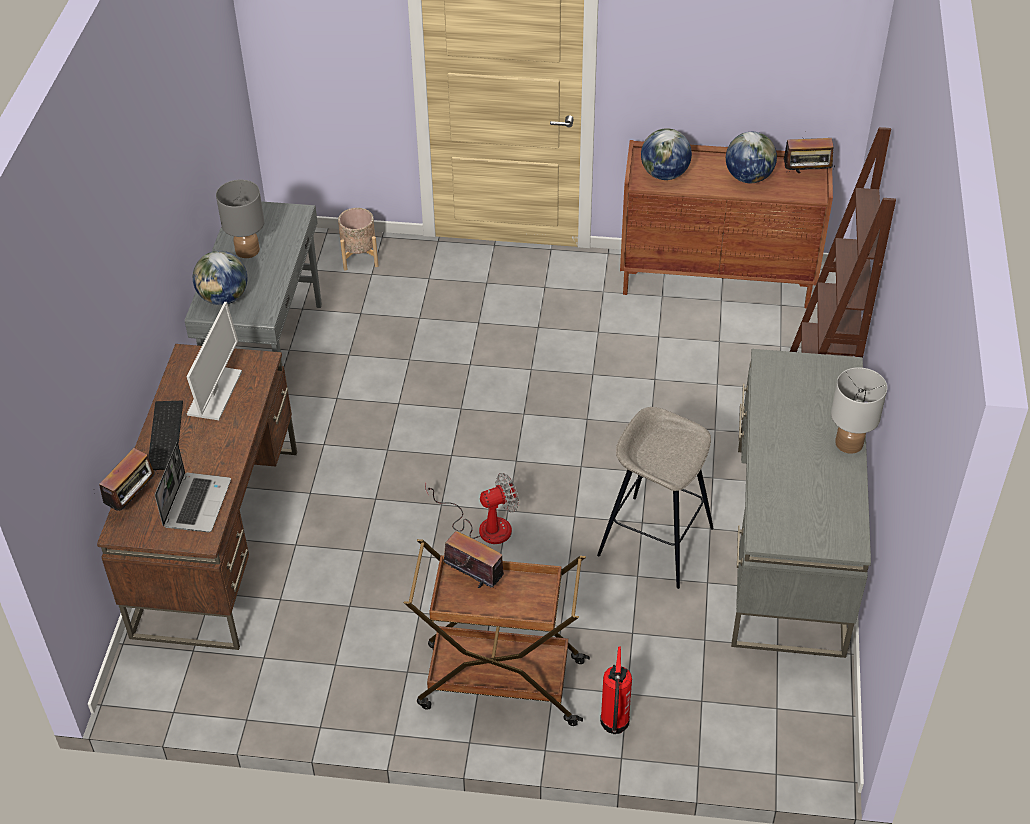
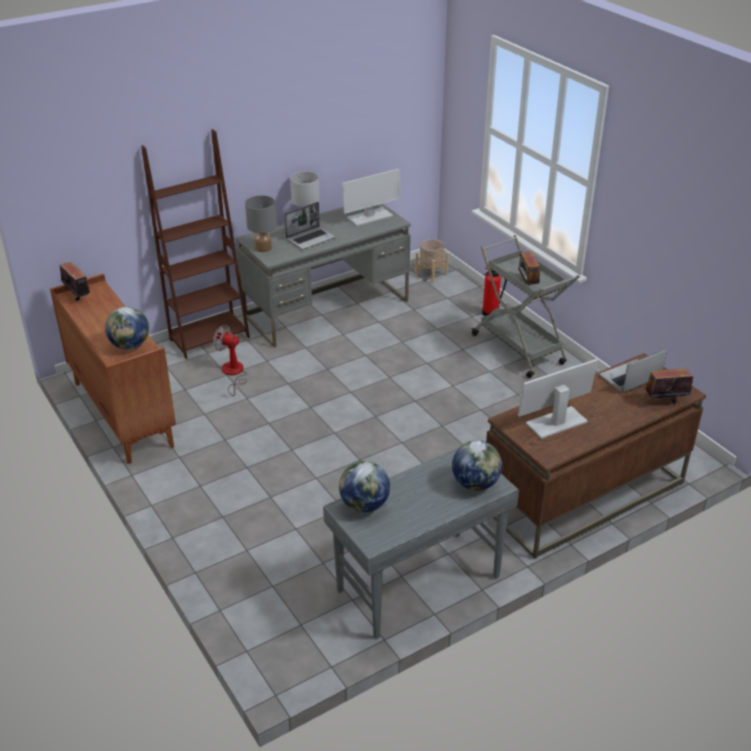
camera: 130 degrees left, 10 degrees down
(163, 434) = (612, 421): keyboard -> none
(248, 250) = (415, 506): grey table lamp -> grey table lamp (263, 248)
(360, 257) = (259, 606): beige planter -> beige planter (431, 274)
(484, 526) = (436, 403): fan -> fan (233, 374)
(501, 684) = (518, 350): brown cart -> grey cart
(655, 541) = (372, 346): grey stool -> none
(748, 177) = (102, 314): globe -> globe (364, 505)
(793, 422) = (311, 238): none -> laptop
(805, 517) = (369, 217): none -> monitor

